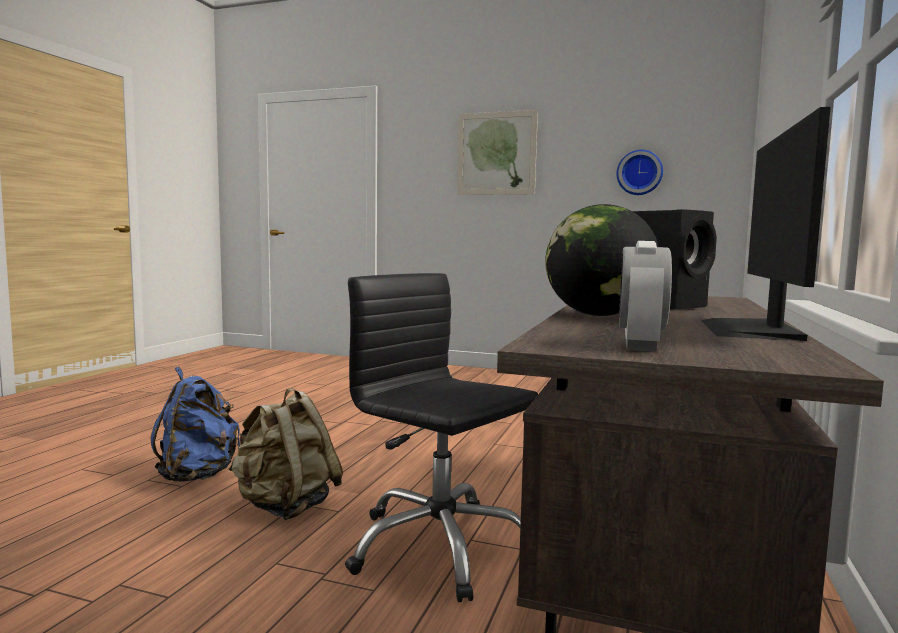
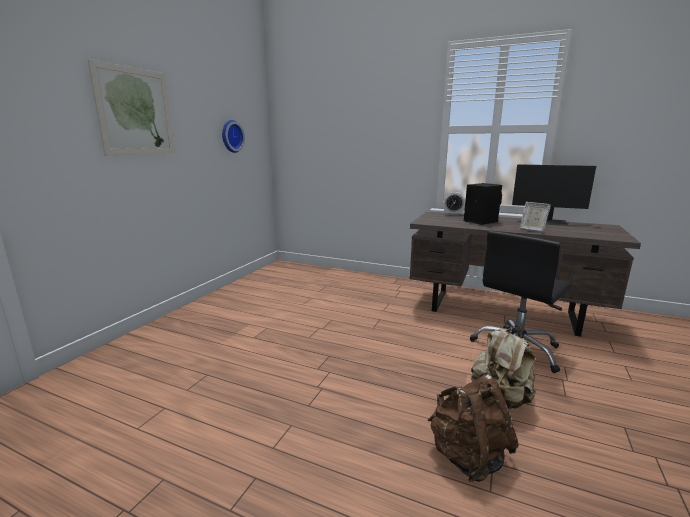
camera: 85 degrees left, 10 degrees up
(197, 475) = (467, 457): blue backpack -> brown backpack
(598, 315) = (532, 230): globe -> picture frame
(640, 346) = (605, 232): alarm clock -> alarm clock (453, 214)

